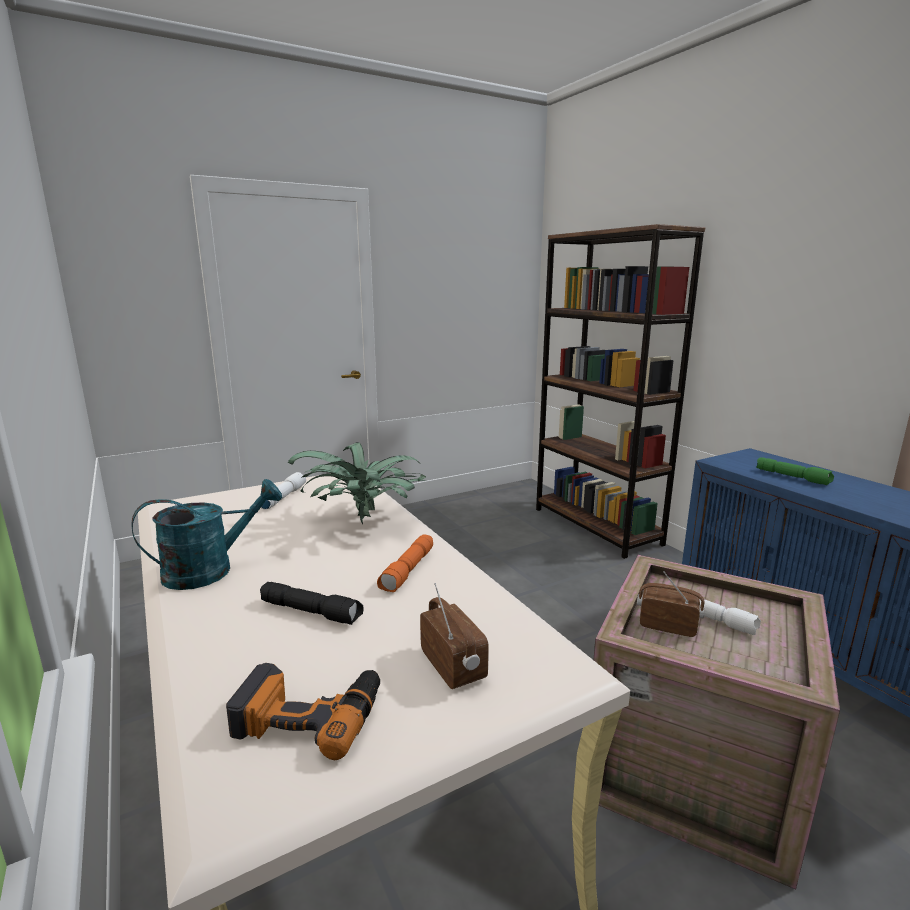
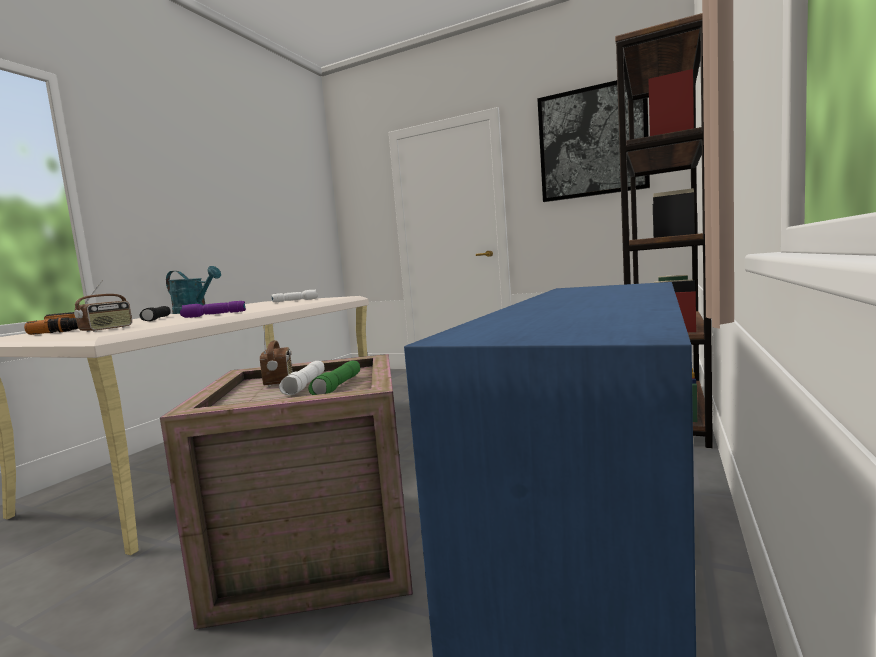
camera: 55 degrees right, 10 degrees down
(365, 520) = (278, 306): potted plant -> none
(408, 571) = (213, 315): orange flashlight -> purple flashlight
(465, 258) = (592, 142): none -> picture
(793, 477) = (583, 293): green flashlight -> green flashlight (339, 386)

